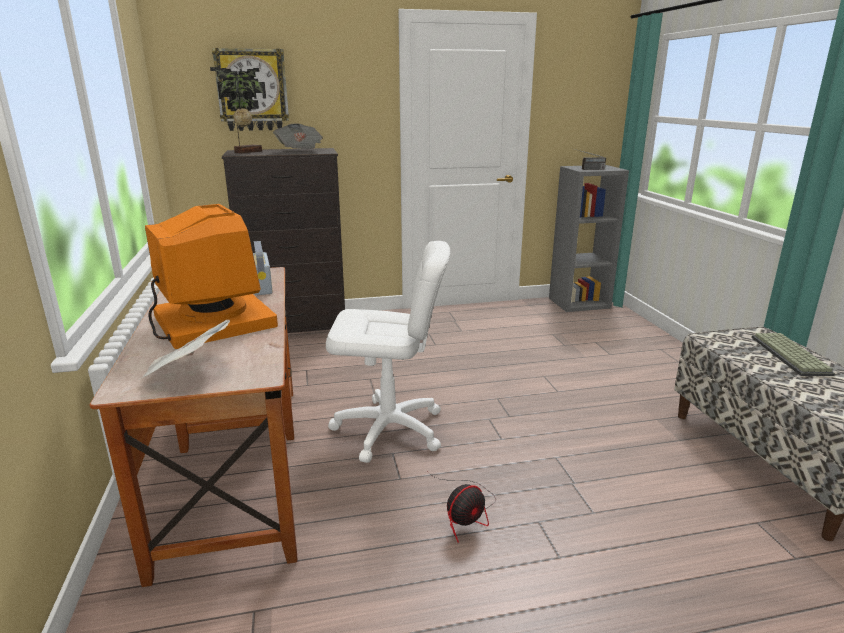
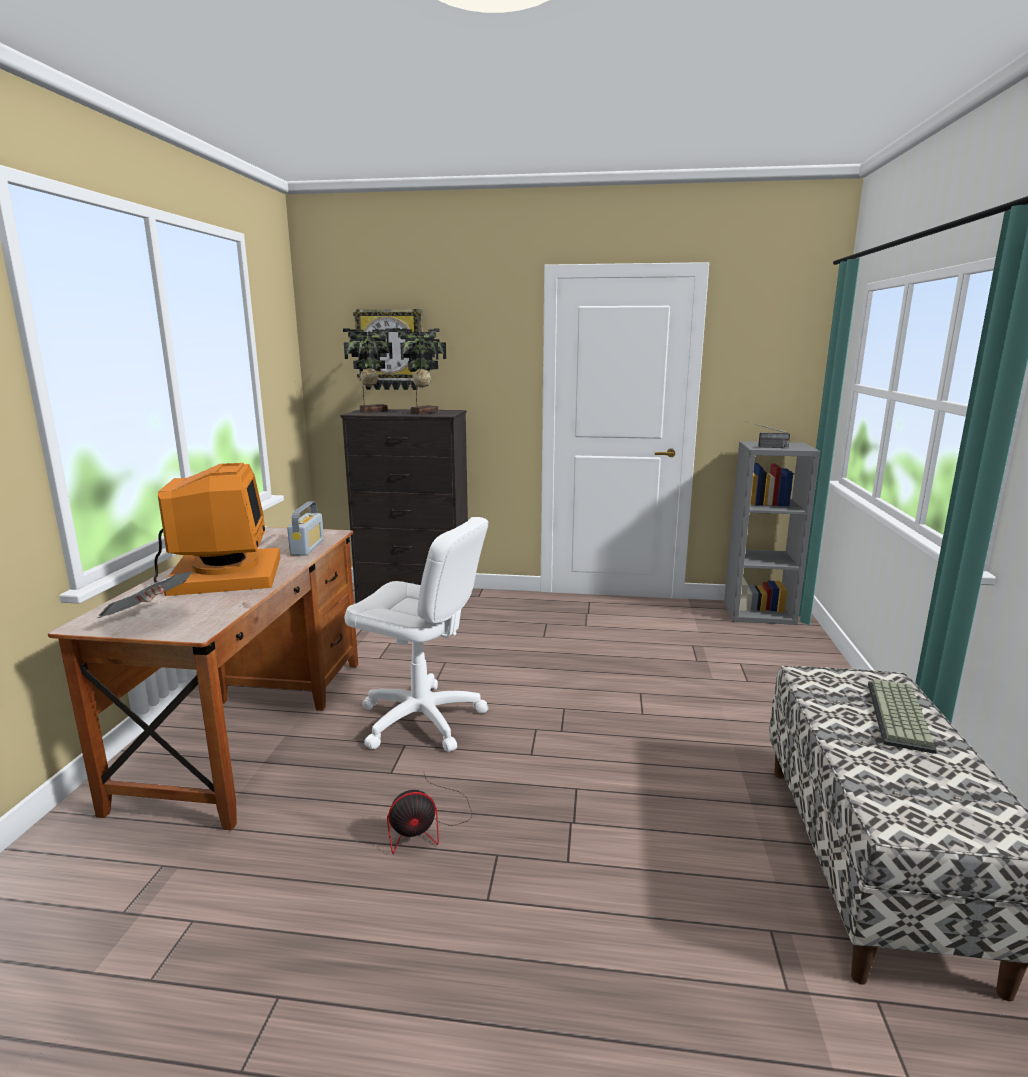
camera: 20 degrees right, 5 degrees down
(300, 151) = (423, 413): newspaper -> potted plant

